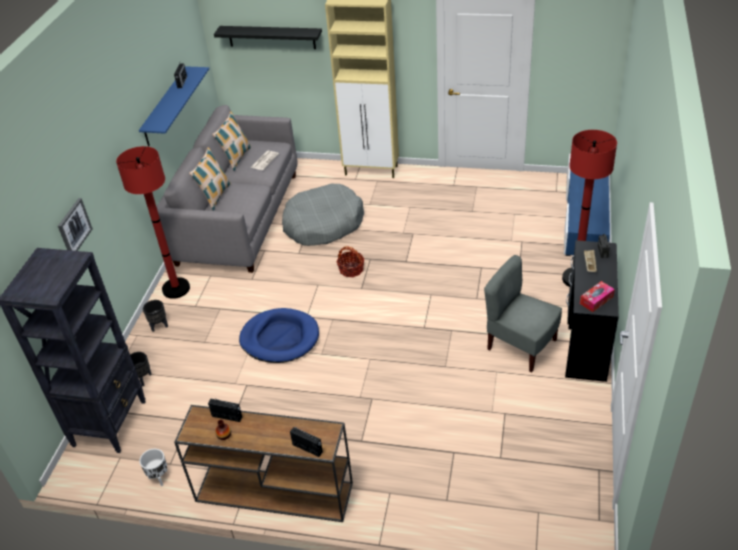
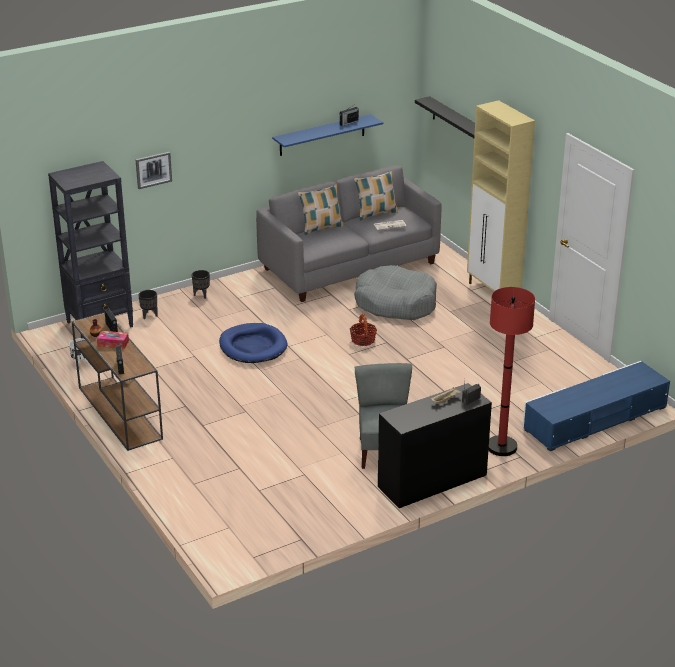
camera: 45 degrees right, 10 degrees down
(176, 289) = (243, 282): red floor lamp -> none
(596, 300) = (406, 418): tissue box -> tissue box (113, 343)

